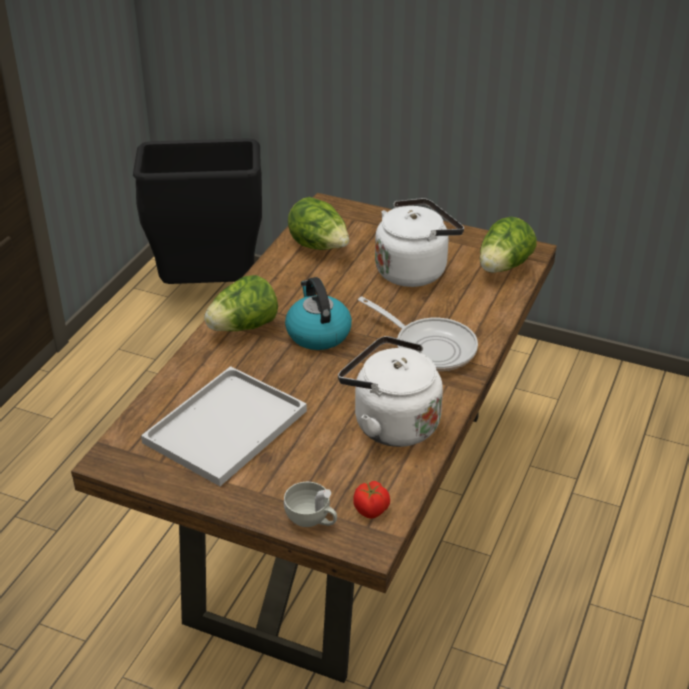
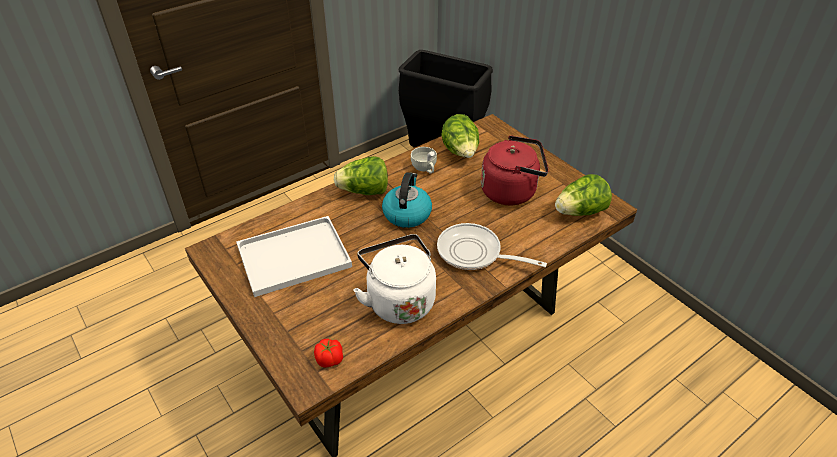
camera: 30 degrees right, 5 degrees up
(312, 519) = (287, 348): white cup -> white cup (425, 168)
(414, 270) = (512, 191): white kettle -> red kettle
(430, 347) = (474, 253): frying pan -> frying pan turned 135 degrees clockwise

